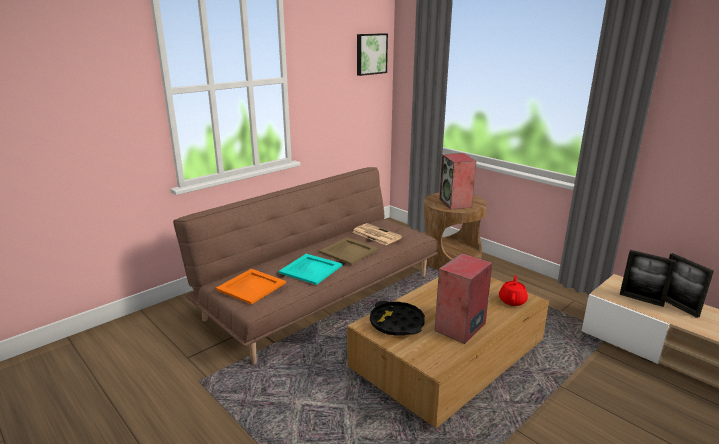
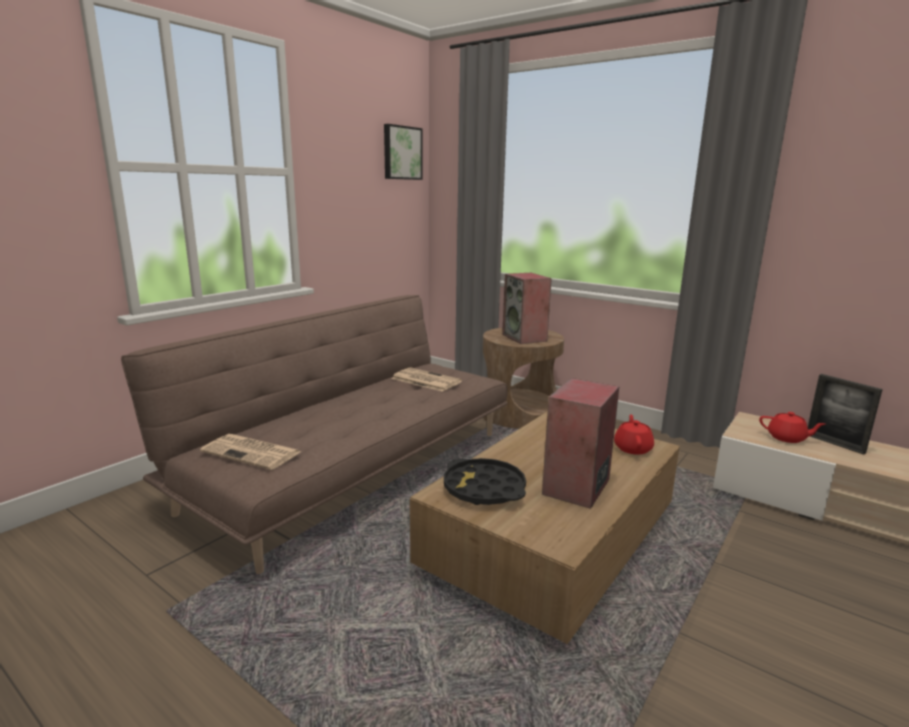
camera: 10 degrees left, 5 degrees down
(252, 286) = (253, 452): orange tray -> newspaper
(311, 269) = (341, 425): turquoise tray -> none
(349, 251) = (393, 400): beige tray -> none
(641, 299) = (787, 438): picture frame -> red teapot

